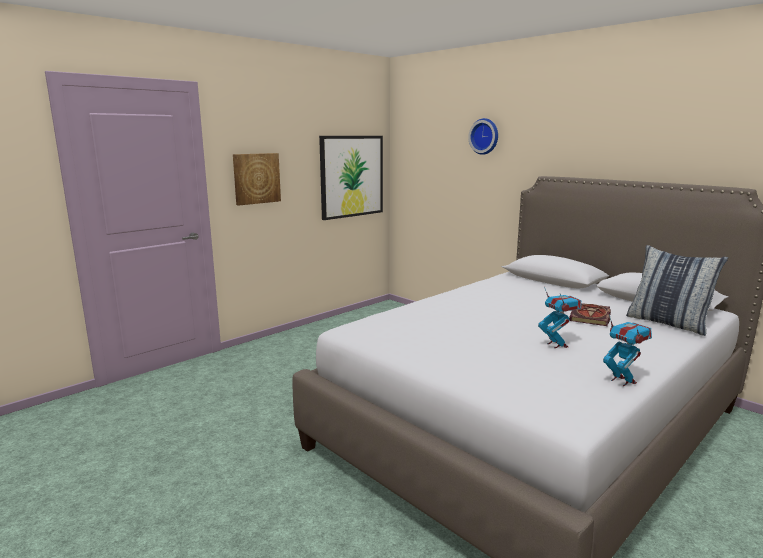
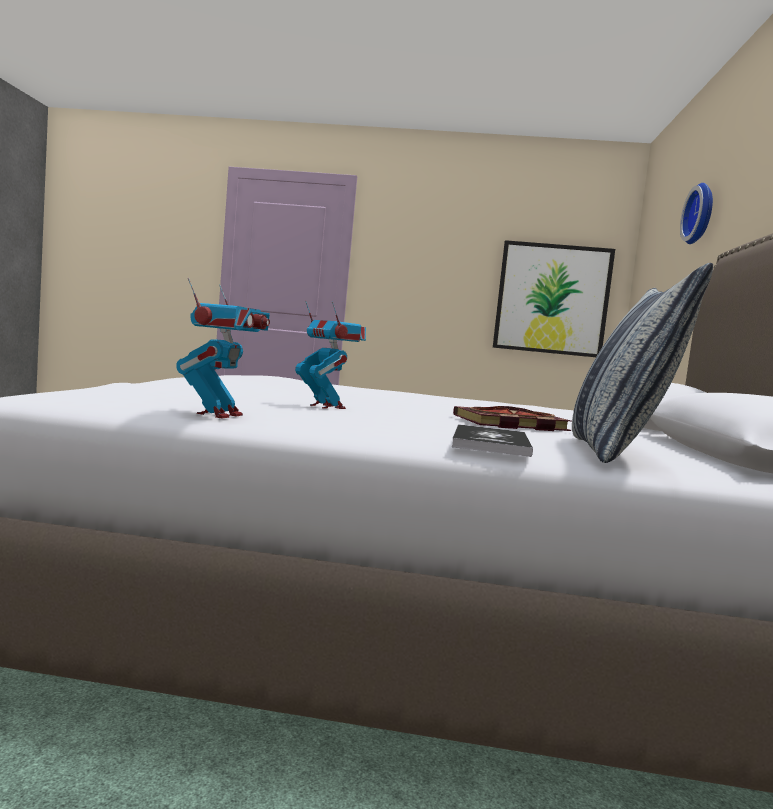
camera: 50 degrees right, 10 degrees down
(256, 178) = (407, 281): picture -> none
(557, 345) = (327, 407): toy robot -> toy robot turned 75 degrees counterclockwise
(666, 341) = (490, 443): none -> book

